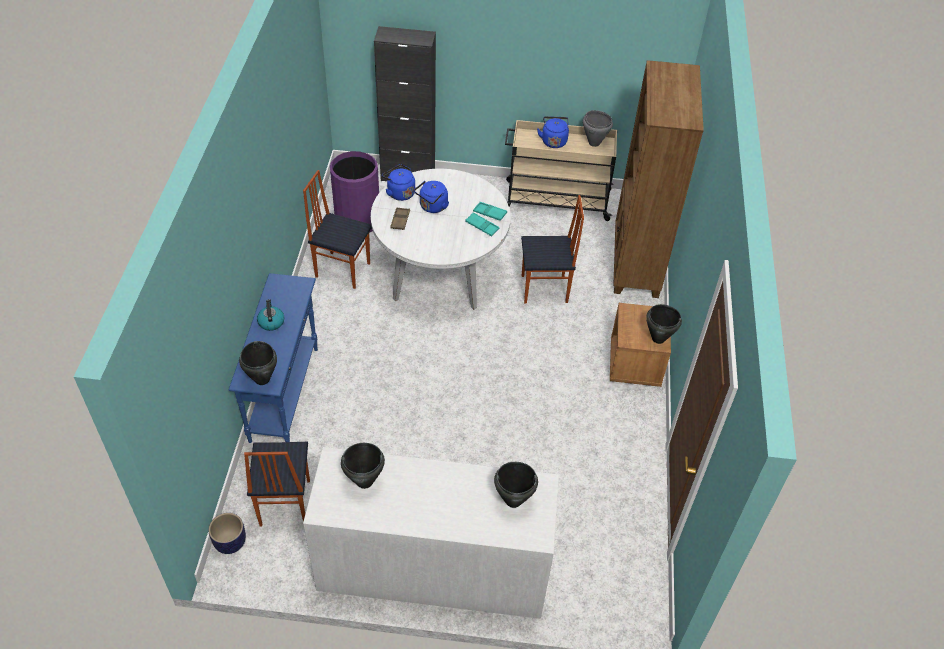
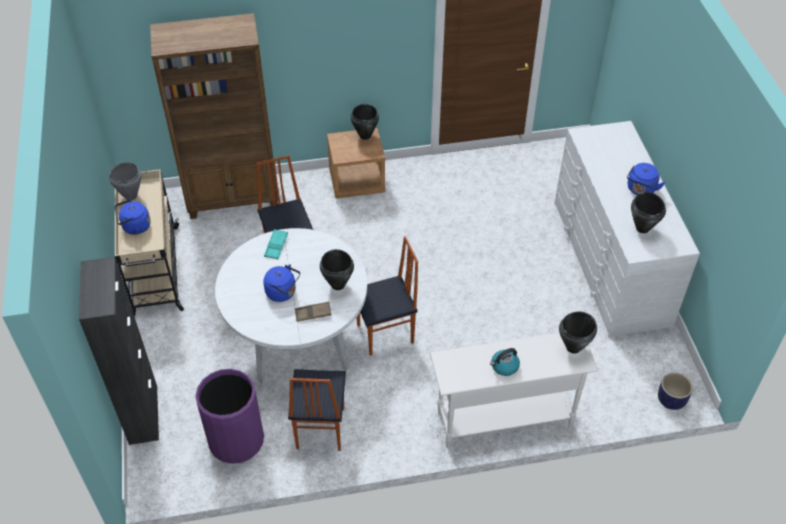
camera: 105 degrees left, 0 degrees up
(284, 503) = (614, 376): chair -> chair (386, 334)
(285, 393) = (503, 419): blue console table -> white console table
(399, 192) = (269, 326): blue kettle -> blue kettle (640, 190)
(482, 226) = (298, 247): turquoise tray -> none
(513, 500) = (604, 146): black cooking pot -> black cooking pot (337, 285)

